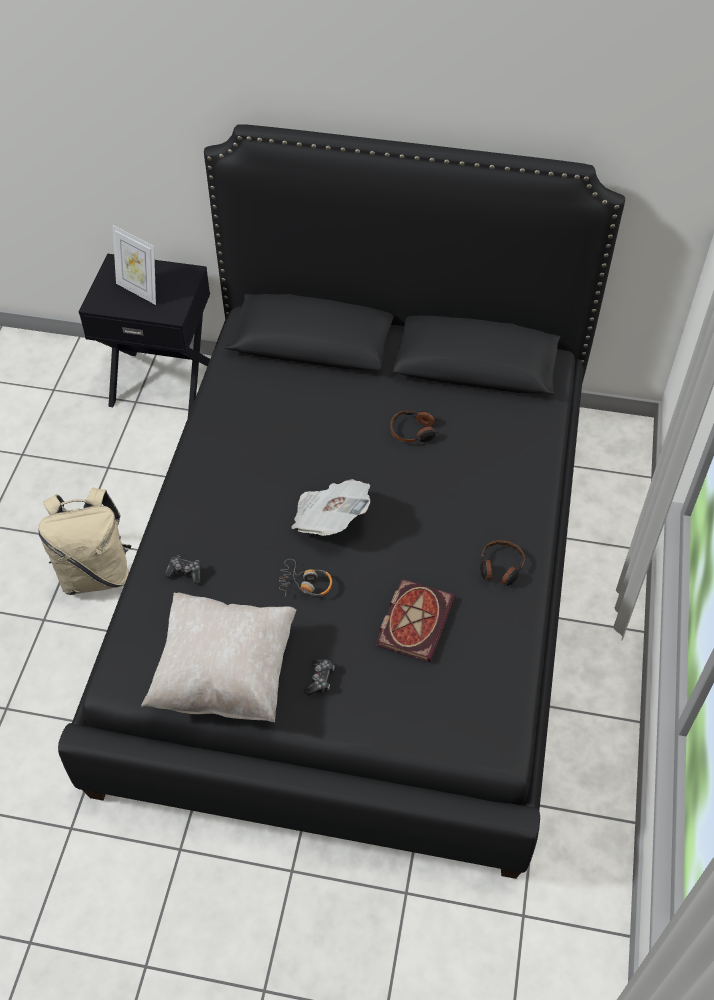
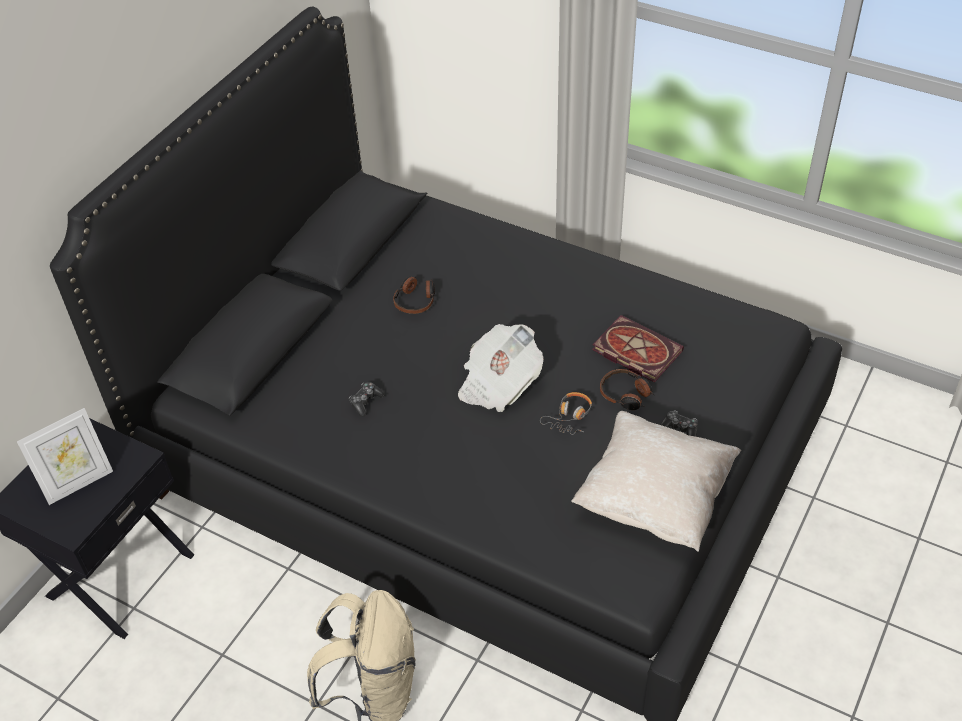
camera: 70 degrees left, 5 degrees down
(185, 573) = (522, 510): game controller -> game controller (366, 402)
(500, 568) = (598, 282): headphones -> headphones (626, 395)

